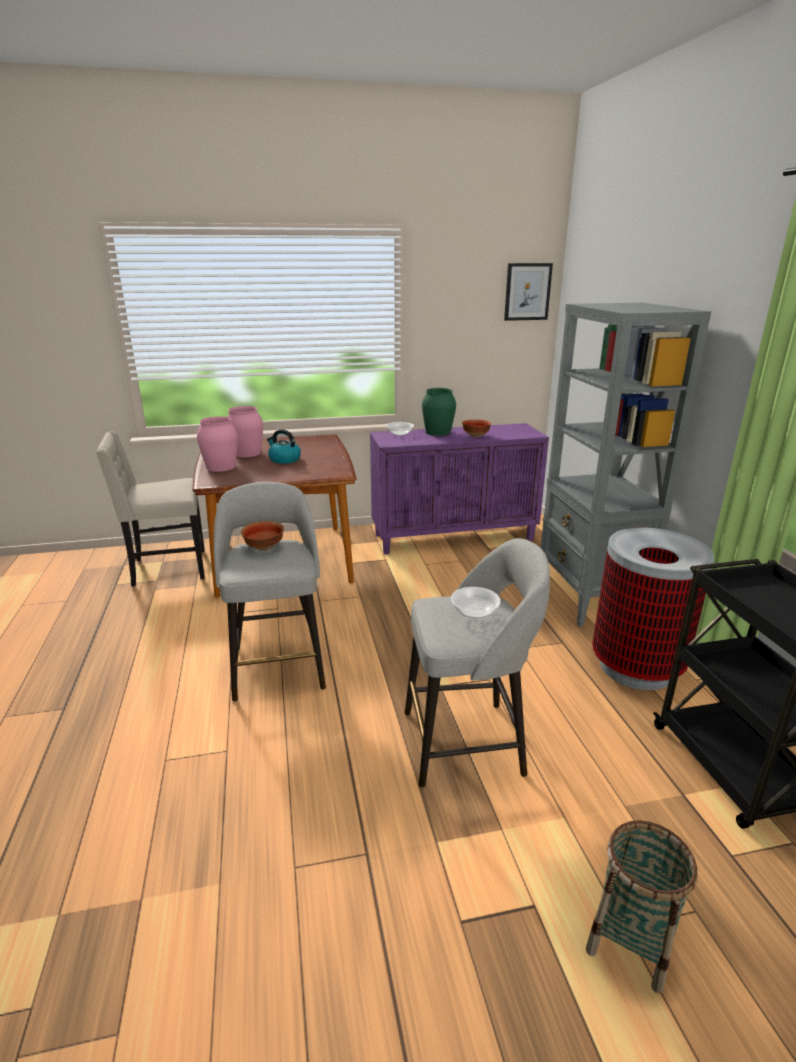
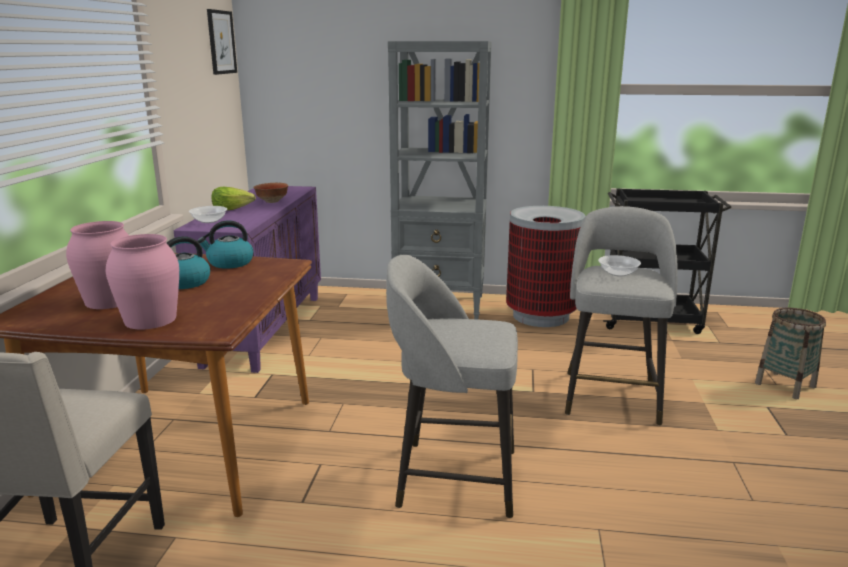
camera: 70 degrees left, 5 degrees down
(265, 547) = (438, 332): bowl -> none
(329, 460) = (229, 263): none -> kettle
(438, 432) = (232, 209): green vase -> lettuce

